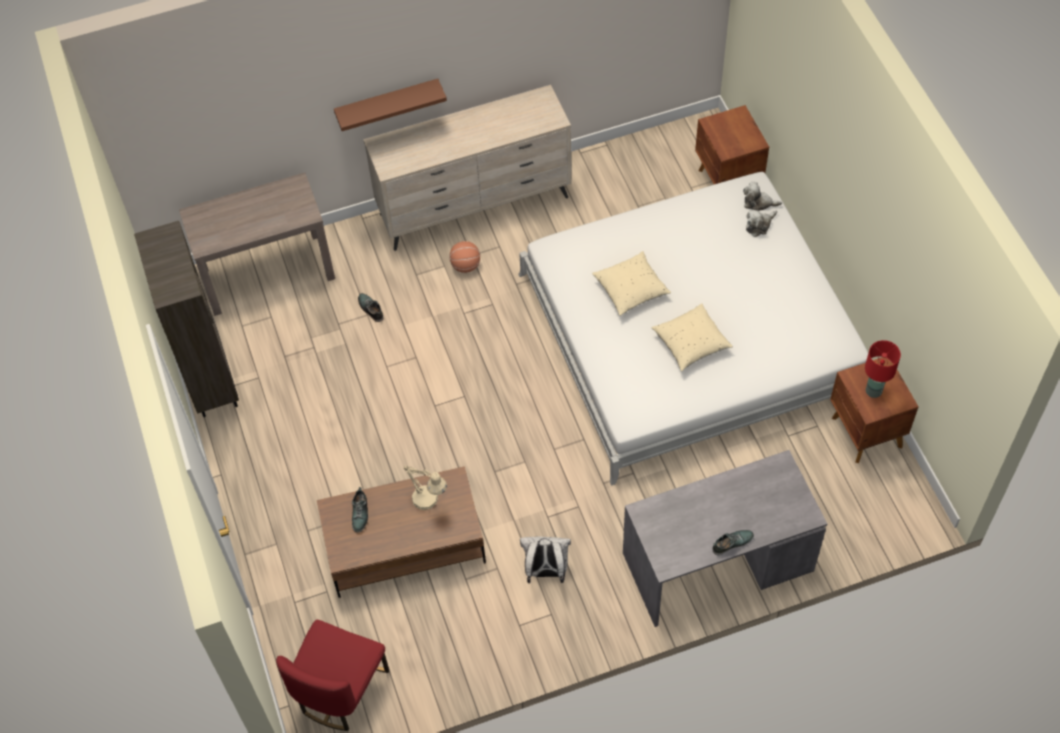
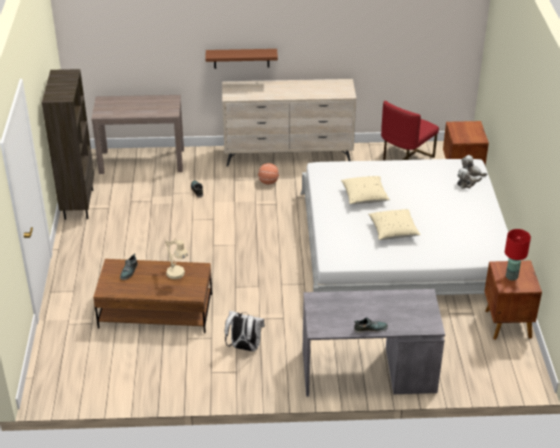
camera: 15 degrees right, 20 degrees down
(340, 690) = (71, 378): red chair -> red chair (405, 158)

